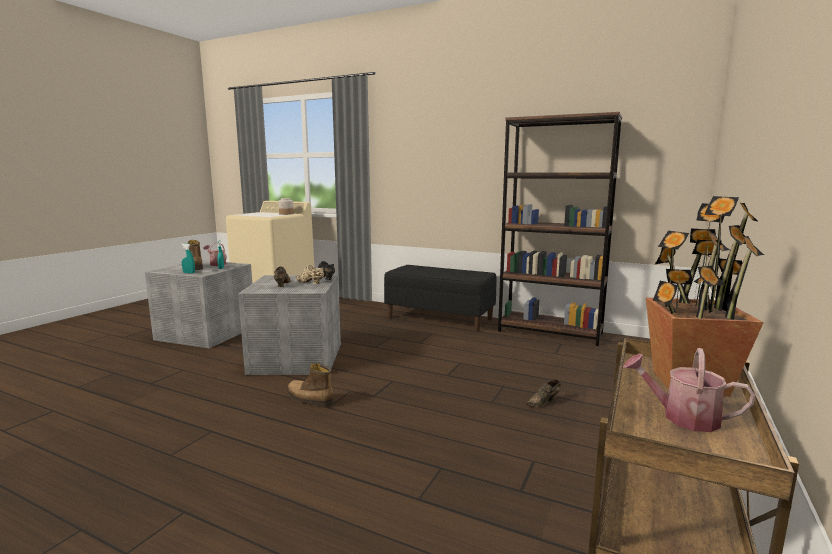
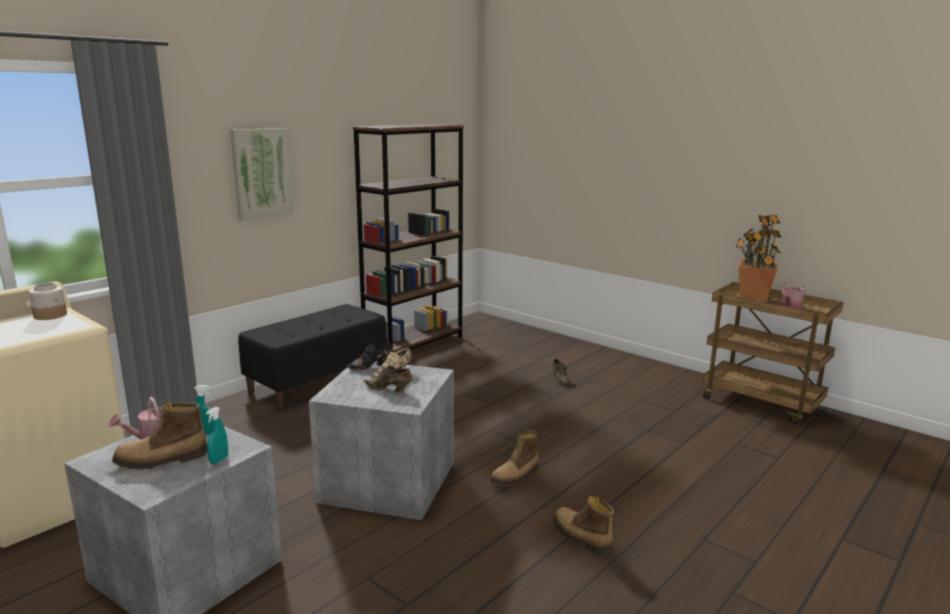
camera: 75 degrees left, 5 degrees up
(207, 436) = (580, 537): none -> boot
(436, 157) = (261, 173): none -> picture

